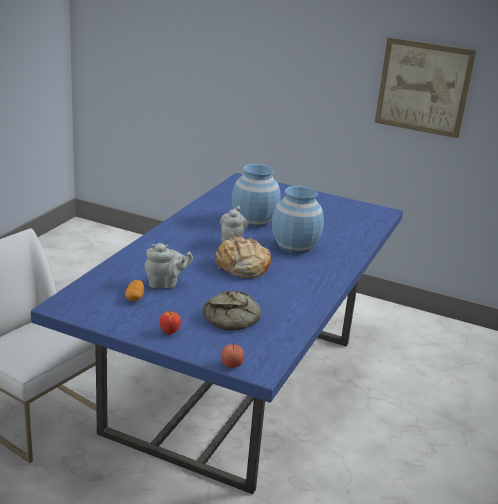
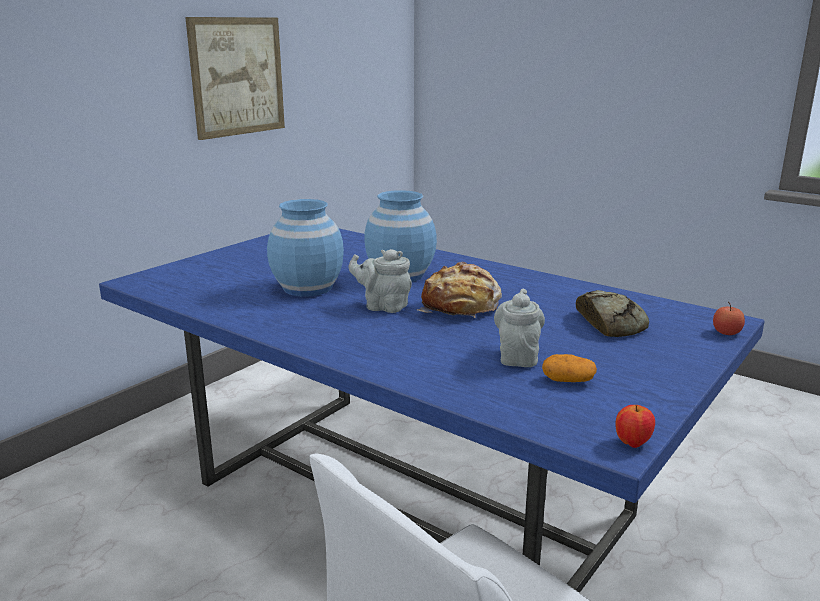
camera: 75 degrees left, 5 degrees down
(169, 332) = (665, 362): apple -> apple (632, 443)

